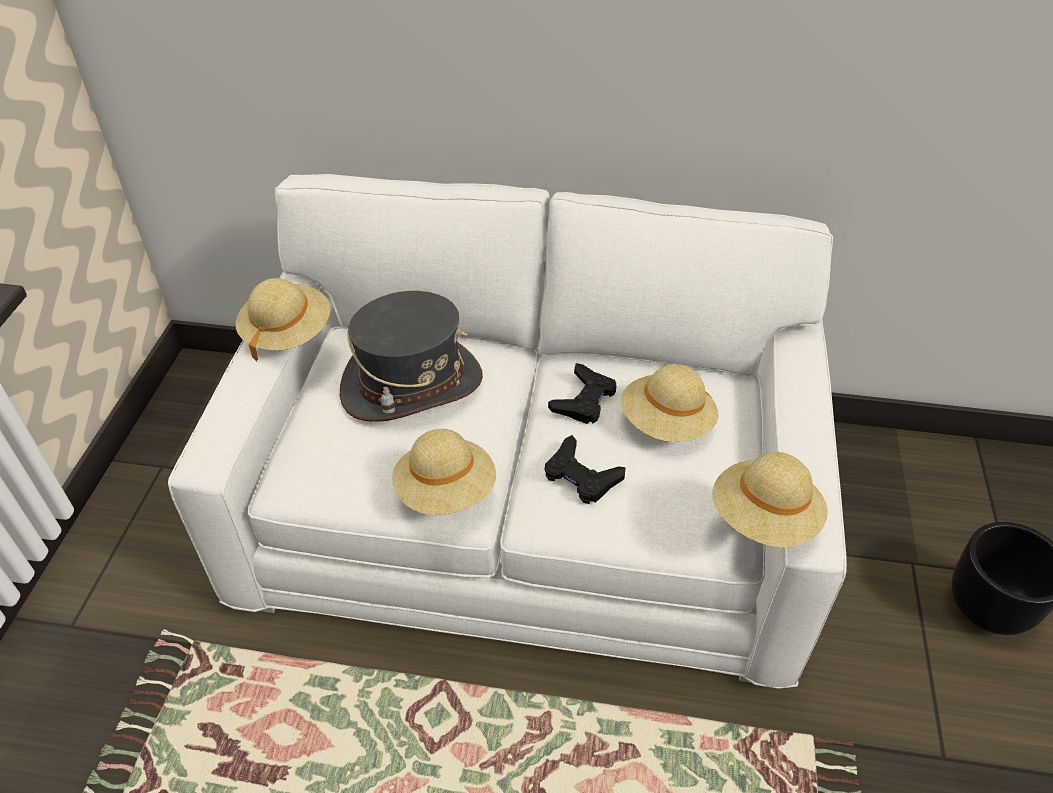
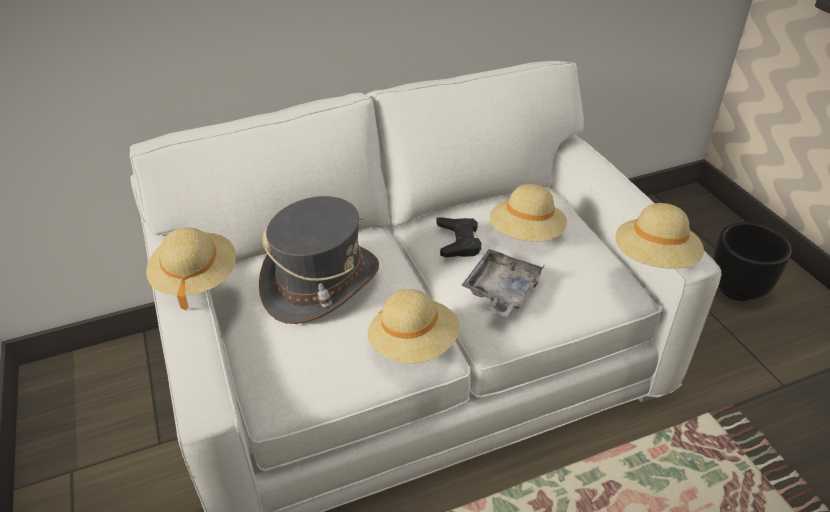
camera: 30 degrees left, 5 degrees down
(581, 476) = (501, 291): black game controller -> grey tray

